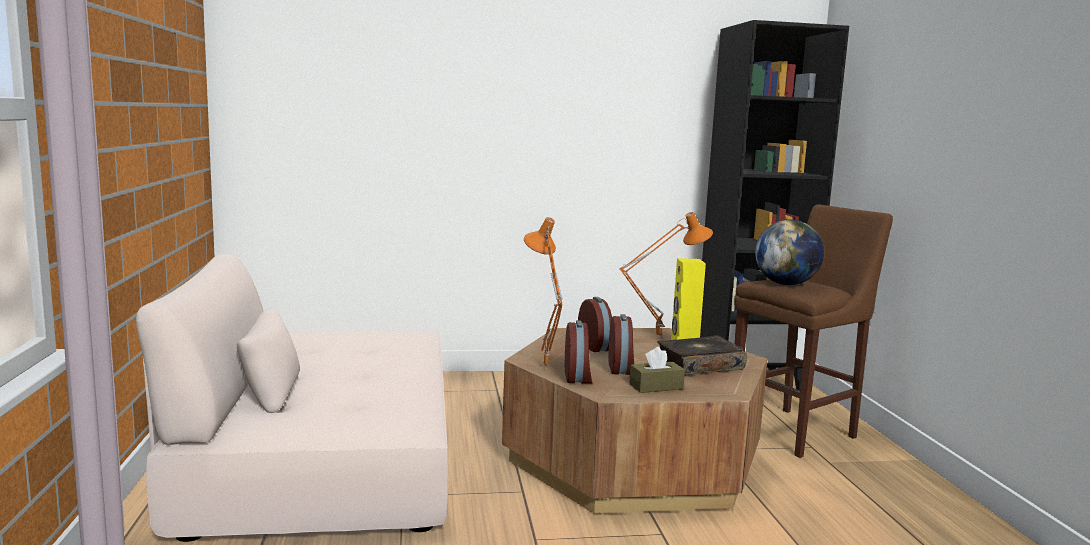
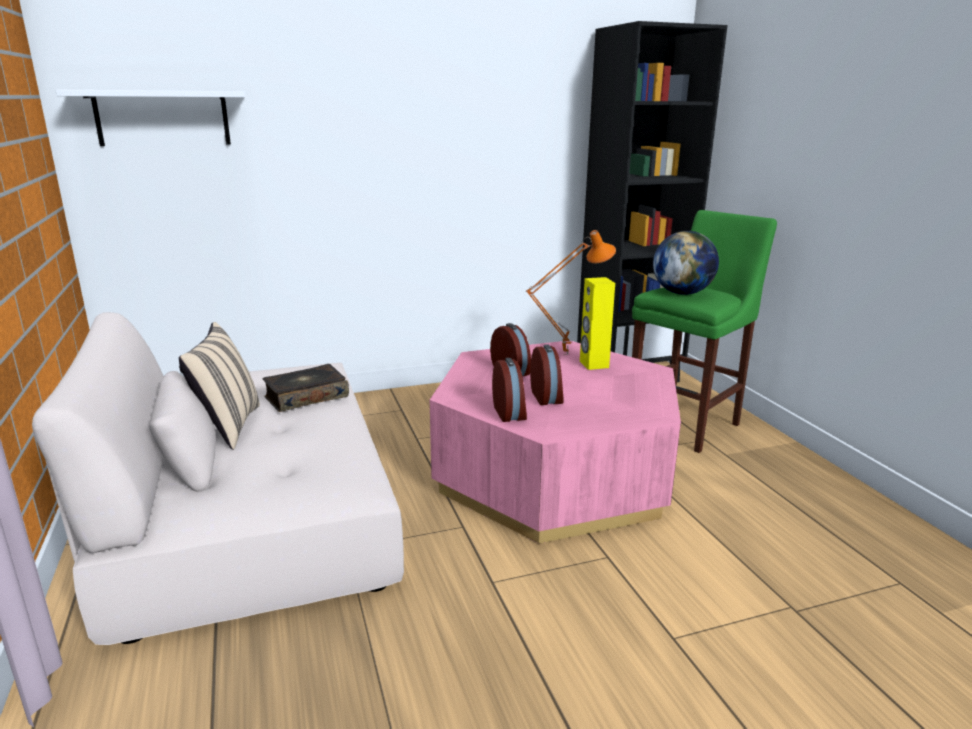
camera: 10 degrees left, 10 degrees up
(305, 95) = (163, 118): none -> white shelf
(313, 369) = (227, 427): none -> beige pillow
(542, 368) = (471, 406): orange table lamp -> none
(632, 459) = (553, 474): brown coffee table -> pink coffee table
(656, 386) = (588, 416): brown tissue box -> none
(698, 366) = (616, 385): book -> book (306, 397)
(797, 431) = (687, 423): brown stool -> green stool

